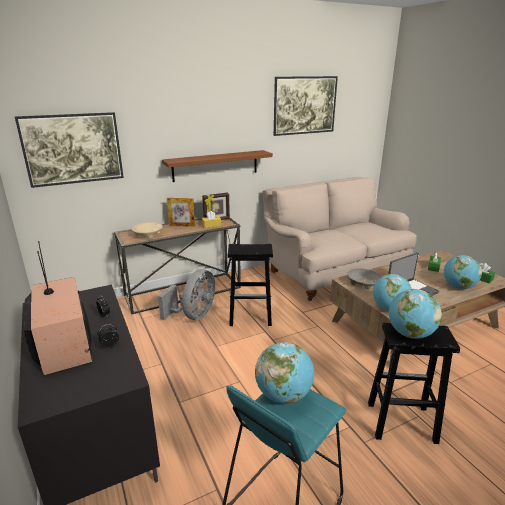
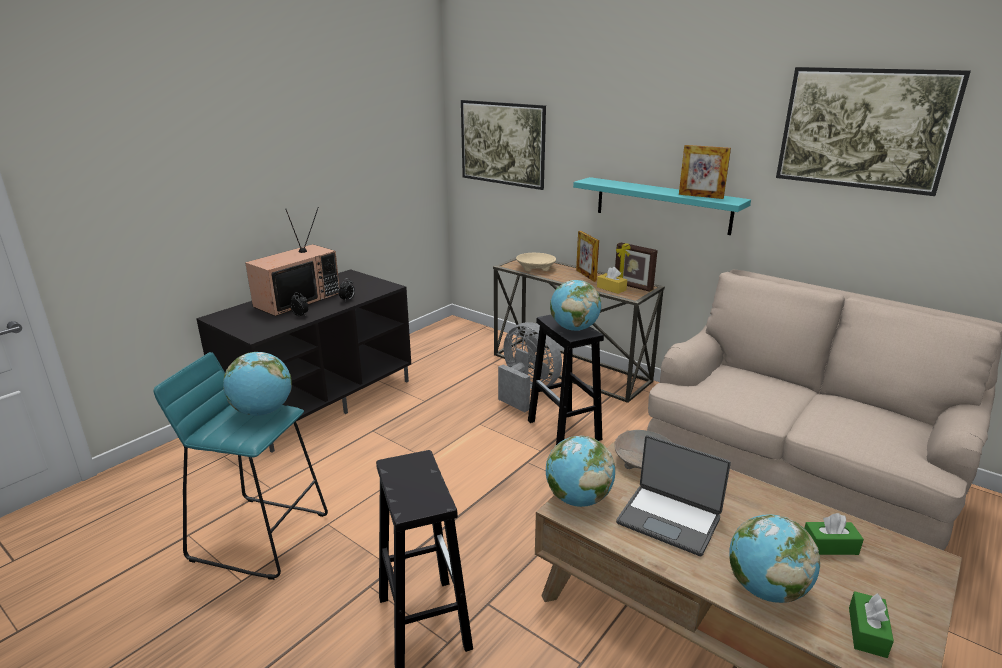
camera: 65 degrees right, 0 degrees up
(194, 315) = (527, 390): grey fan -> grey fan turned 135 degrees counterclockwise
(215, 165) = (662, 205): brown shelf -> turquoise shelf
(246, 153) = (700, 196): none -> picture frame
(410, 334) = (410, 474): globe -> globe (574, 329)

